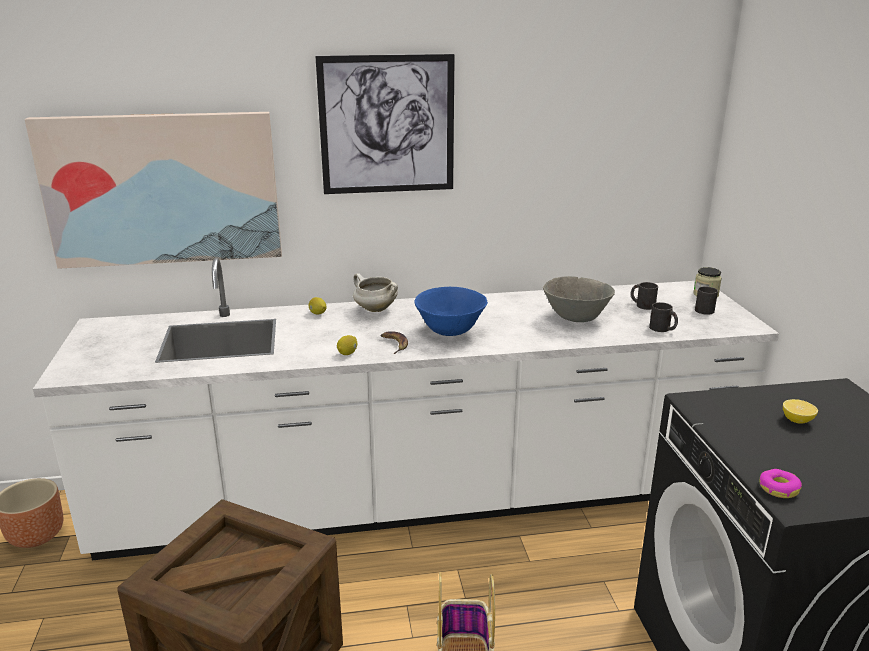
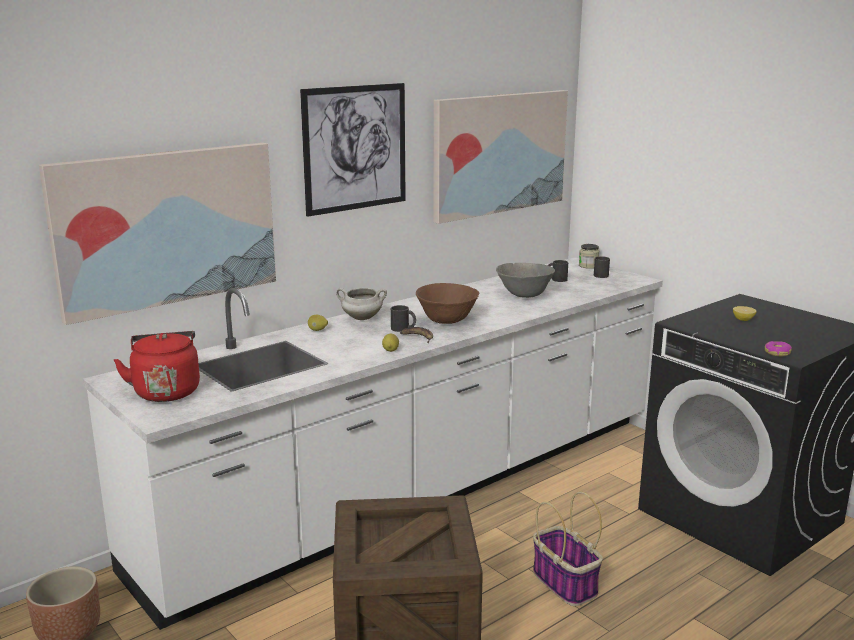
camera: 30 degrees left, 5 degrees down
(111, 348) = (166, 391): none -> red kettle
(450, 331) = (447, 321): blue bowl -> brown bowl
(595, 145) = (499, 153): none -> picture
(663, 329) = (591, 291): black mug -> black mug (403, 329)

